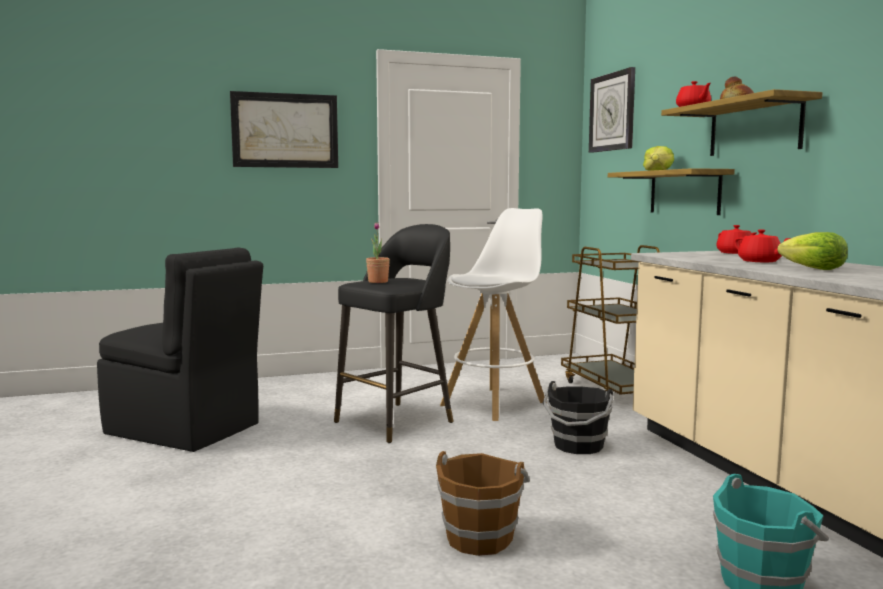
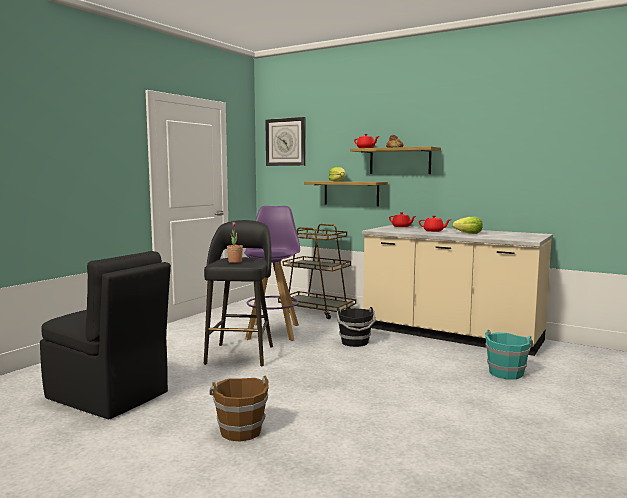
camera: 40 degrees left, 0 degrees up
(185, 430) = (109, 396): black chair -> black chair turned 45 degrees clockwise
(285, 130) = (89, 149): picture -> none
(479, 537) = (394, 392): brown bucket -> brown bucket (240, 430)
(495, 403) = (273, 331): white stool -> purple stool

